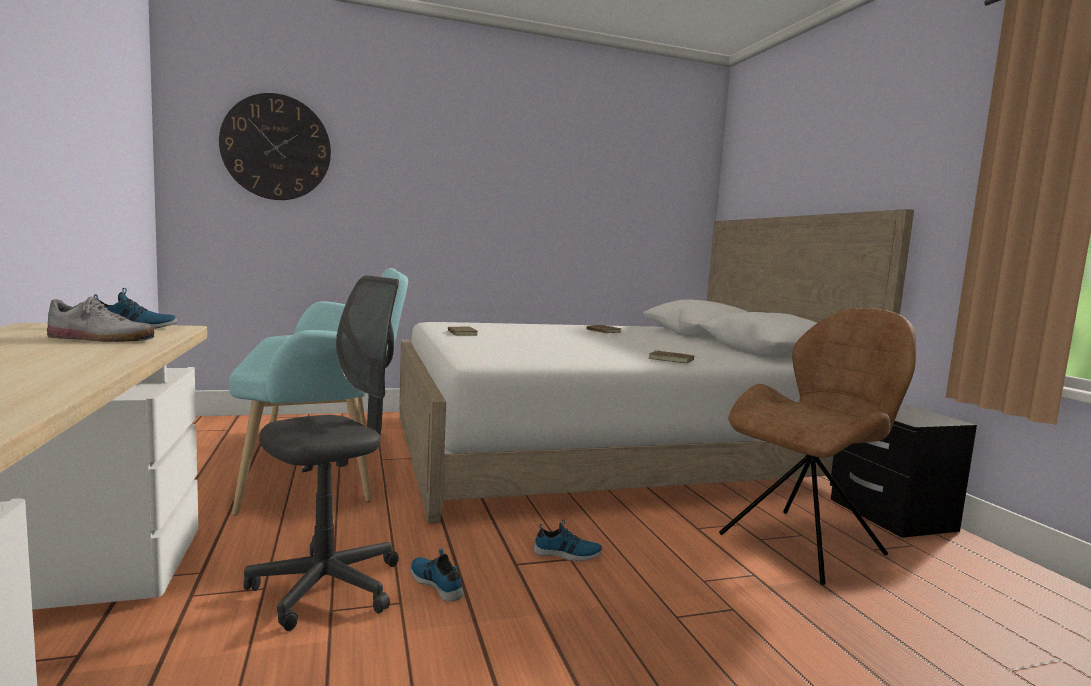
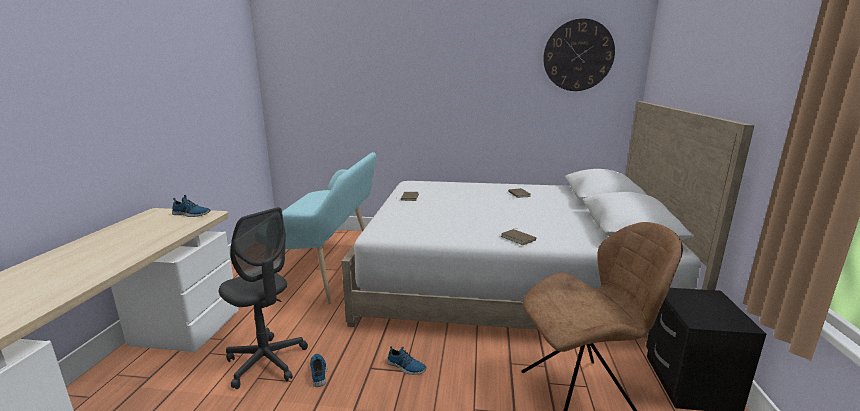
camera: 25 degrees right, 10 degrees up
(101, 339) = (161, 229): shoe -> none
(276, 147) = (319, 73): wall clock -> wall clock (578, 55)
(327, 587) = (266, 362): grey office chair -> grey office chair turned 60 degrees clockwise

